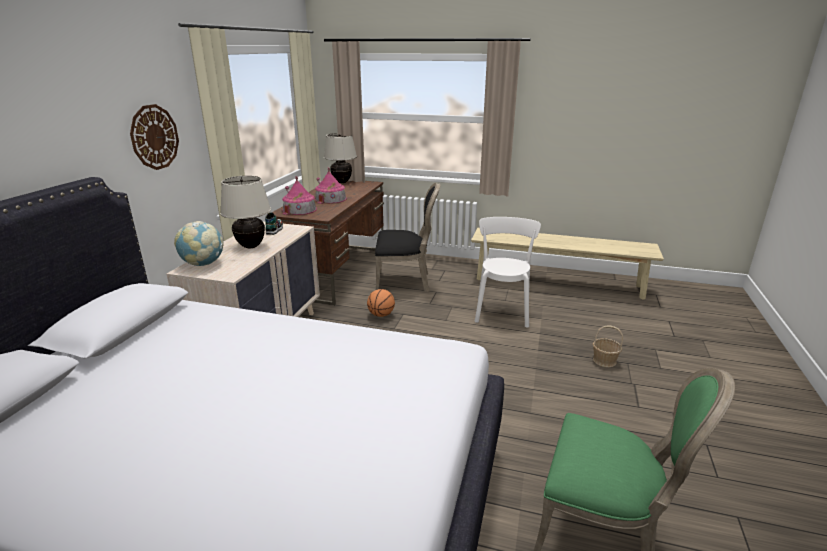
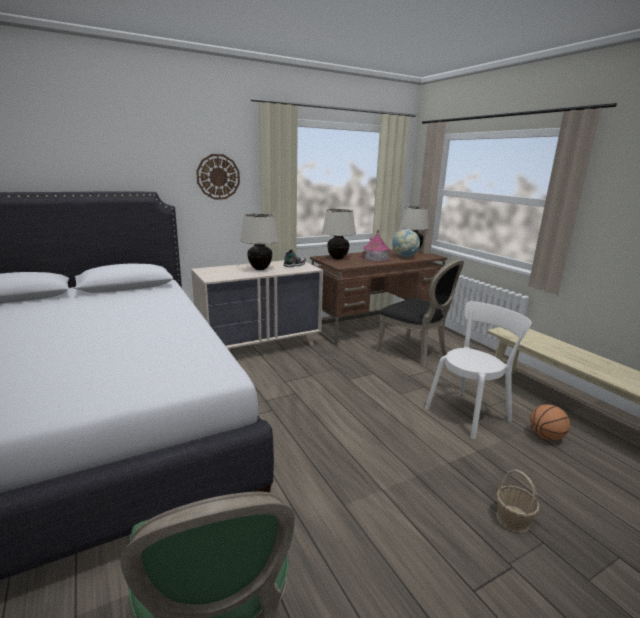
camera: 45 degrees right, 5 degrees down
(203, 264) = (215, 270): globe -> globe (404, 256)
(299, 209) = (337, 258): toy house -> beige table lamp
(381, 315) = (356, 366): basketball -> basketball (545, 437)

